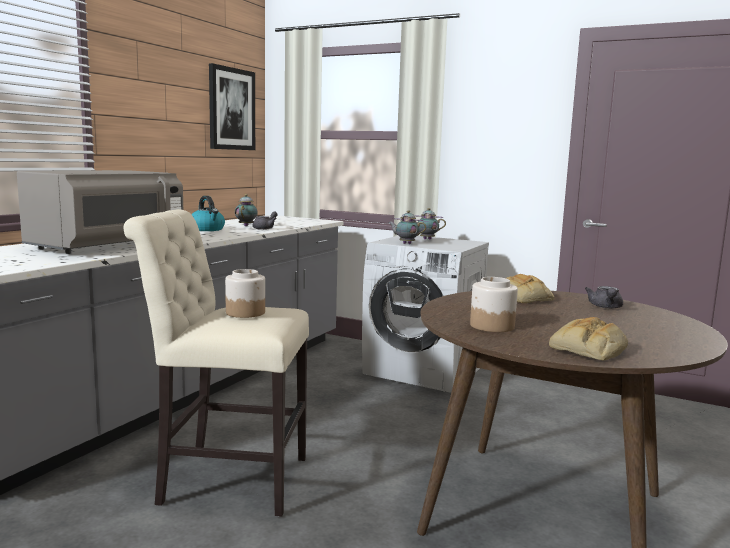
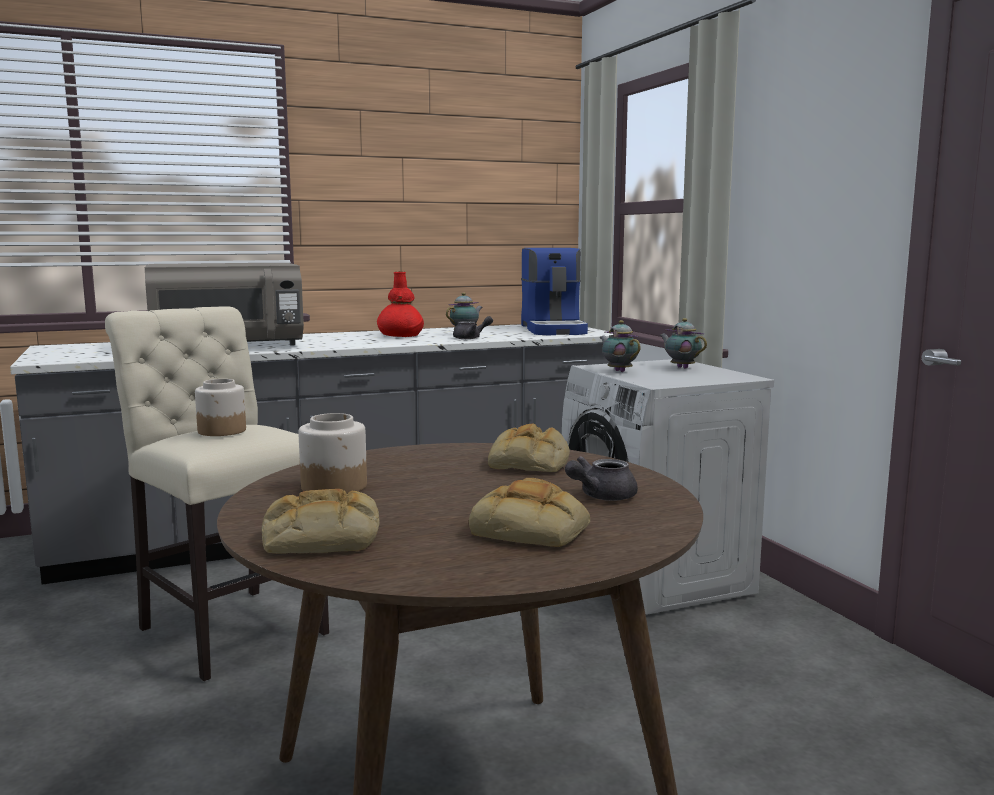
camera: 40 degrees right, 0 degrees up
(207, 229) = (401, 335): kettle -> red vase
(231, 109) = (512, 181): picture -> none
(290, 220) = (554, 329): none -> coffee machine
(638, 325) = (533, 529): none -> bread

